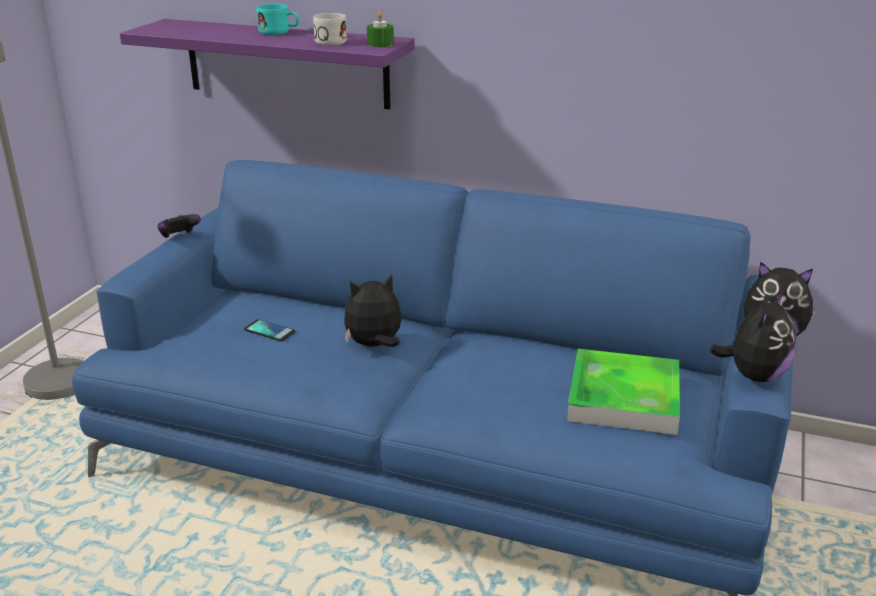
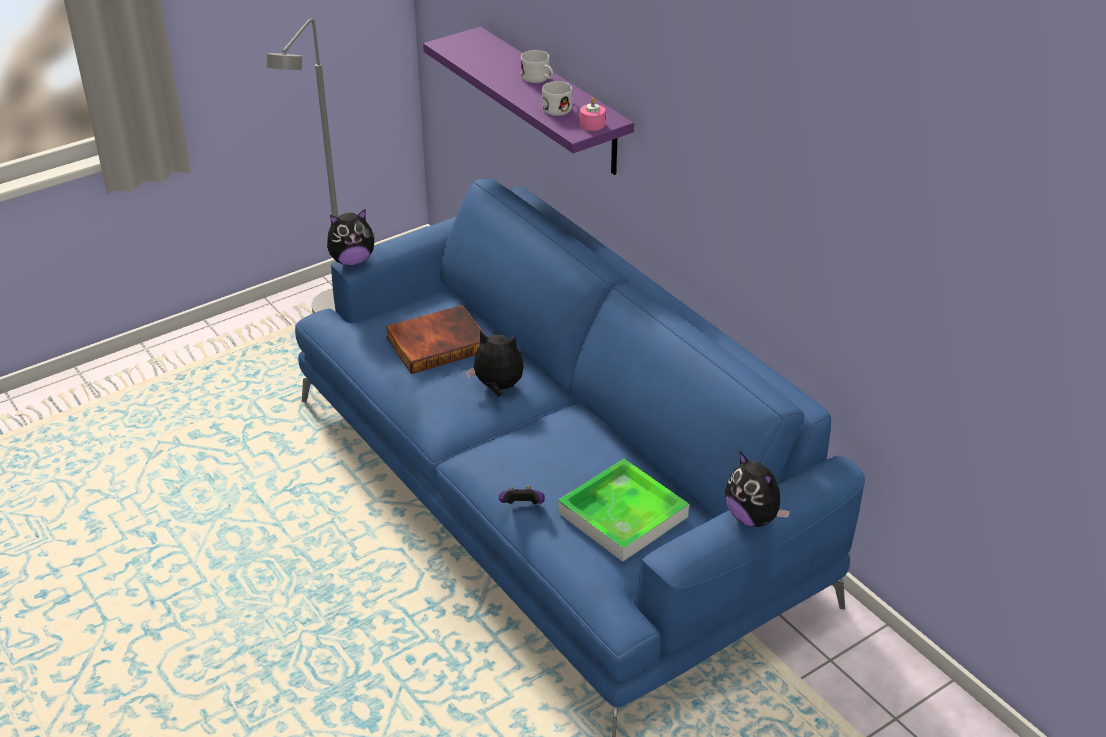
camera: 35 degrees right, 10 degrees up
(179, 237) = (422, 232): game controller -> game controller (522, 507)
(269, 331) = (437, 342): phone -> book
(279, 32) = (539, 79): turquoise mug -> white mug
(380, 44) = (592, 124): green candle -> pink candle
(753, 375) = (685, 542): plush toy -> plush toy (352, 260)

